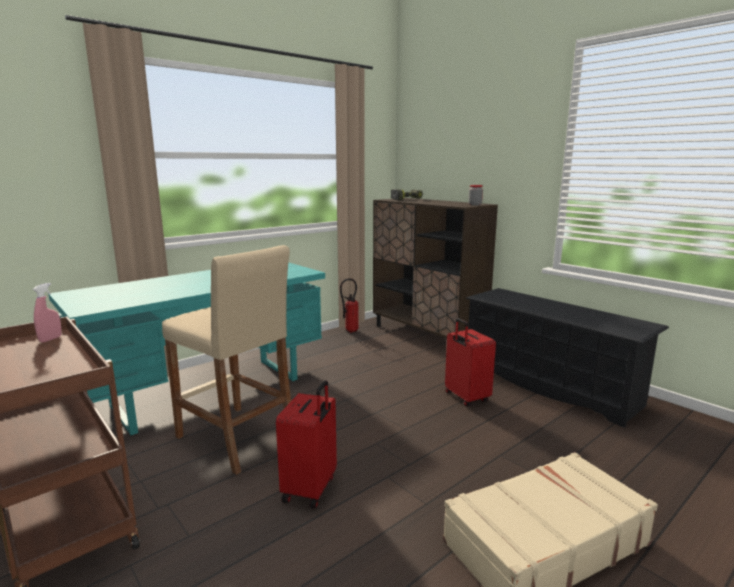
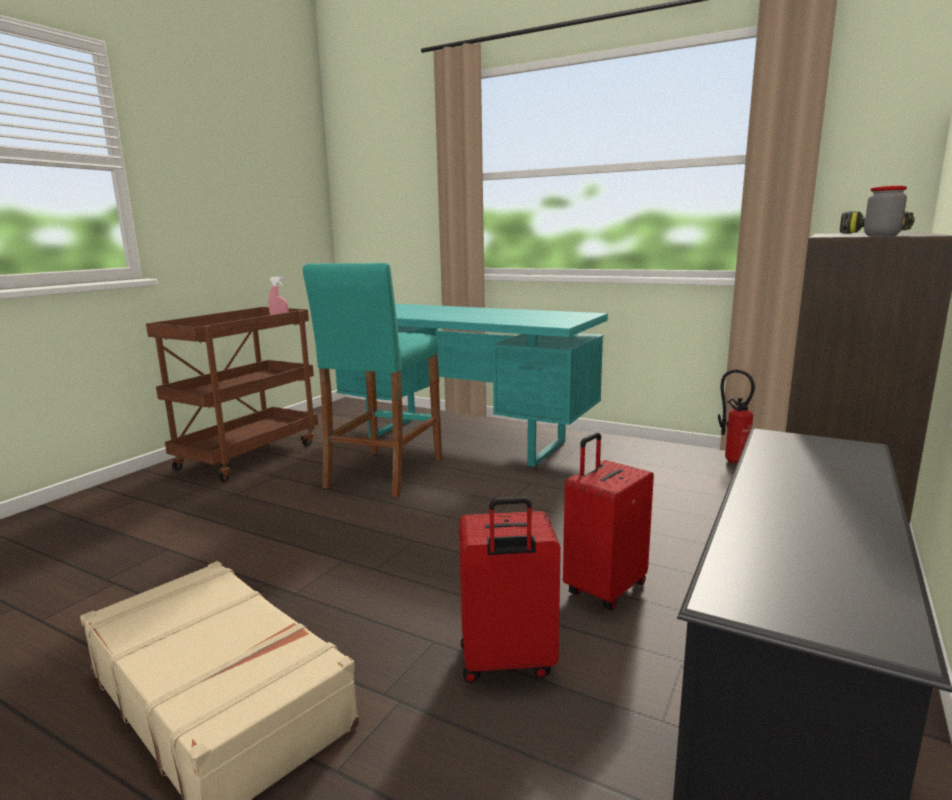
camera: 70 degrees right, 0 degrees up
(237, 438) = (384, 472): beige stool -> turquoise stool
(311, 489) = (308, 524): red suitcase -> red suitcase (506, 663)

